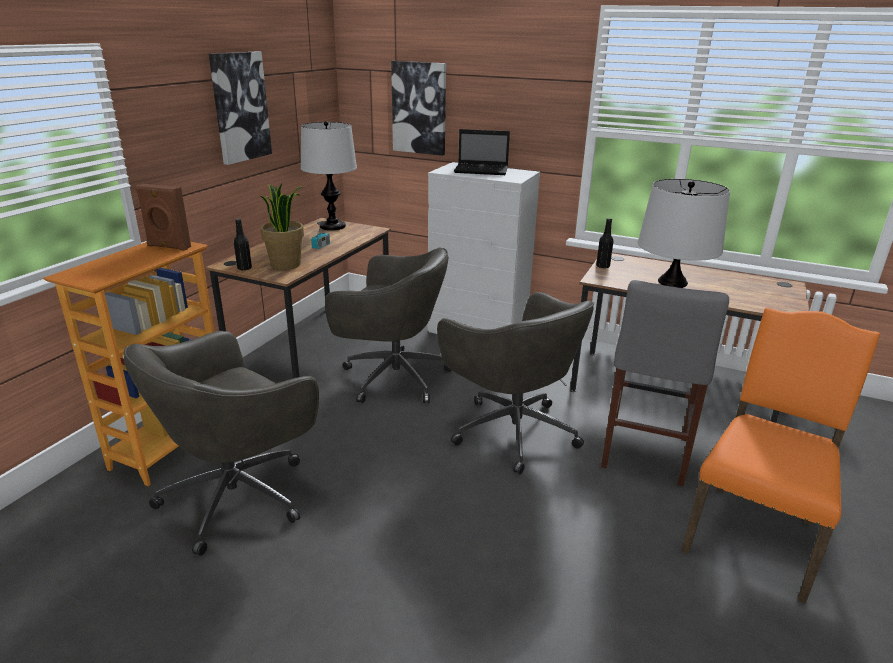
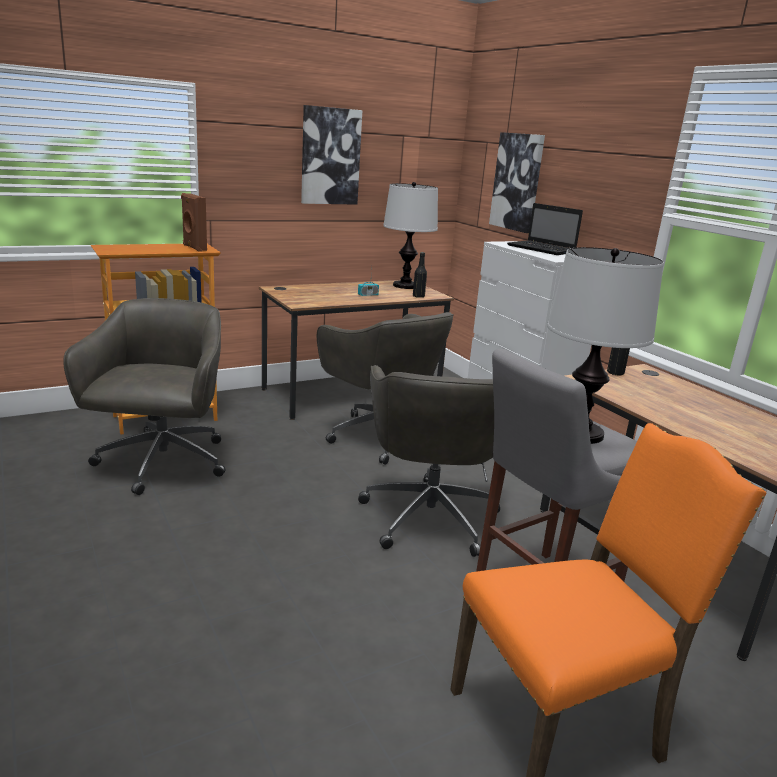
camera: 35 degrees right, 5 degrees down
(239, 495) = (161, 463): grey office chair -> grey office chair turned 105 degrees clockwise
(244, 268) = (282, 293): black bottle -> black bottle (418, 296)
(286, 264) = (316, 298): potted plant -> none

